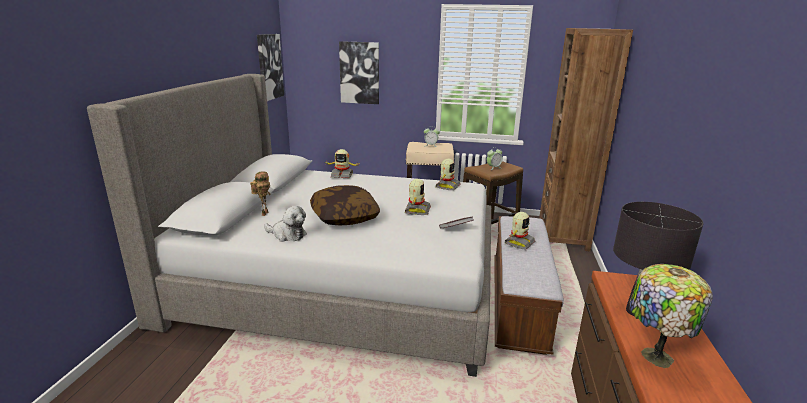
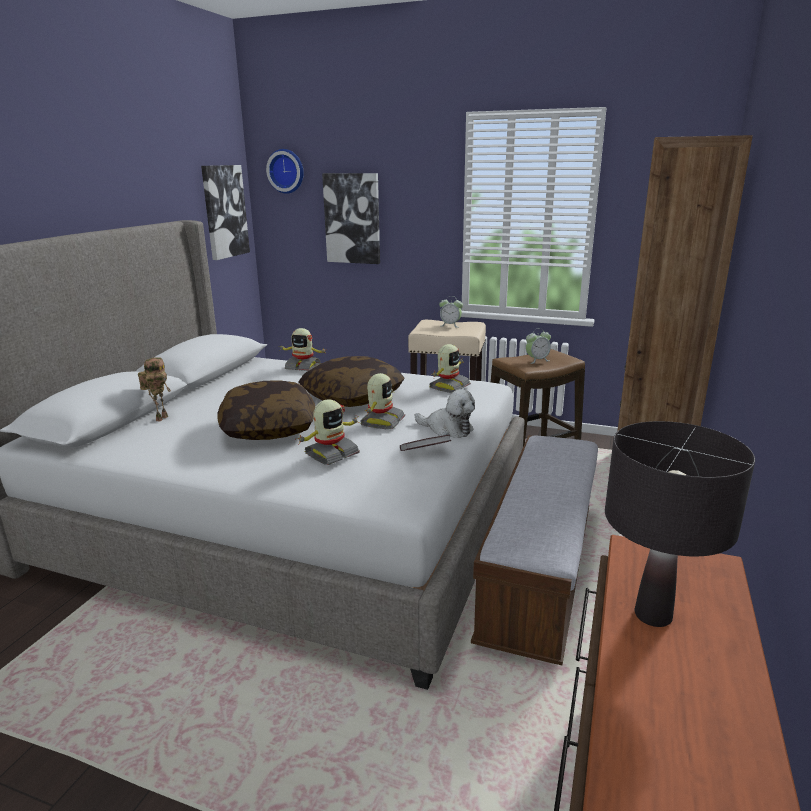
camera: 10 degrees right, 0 degrees up
(287, 235) = (173, 451): plush toy -> plush toy (447, 429)
(311, 39) = (286, 171): none -> wall clock
(388, 195) = (352, 397): none -> pillow
(518, 243) = (537, 479): toy robot -> toy robot (331, 454)
(654, 356) = (645, 703): table lamp -> none

